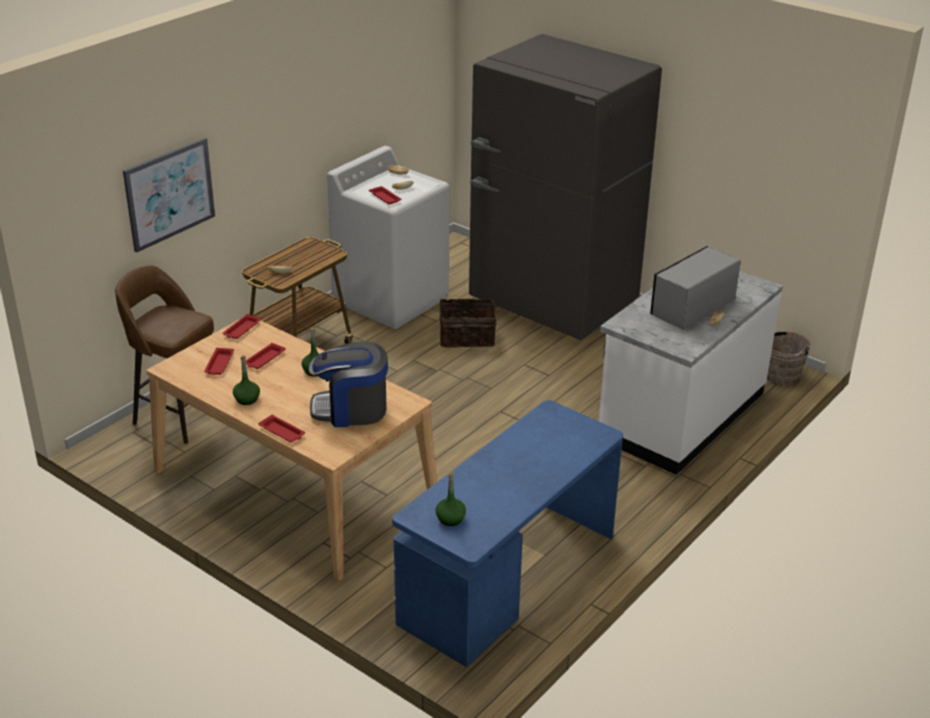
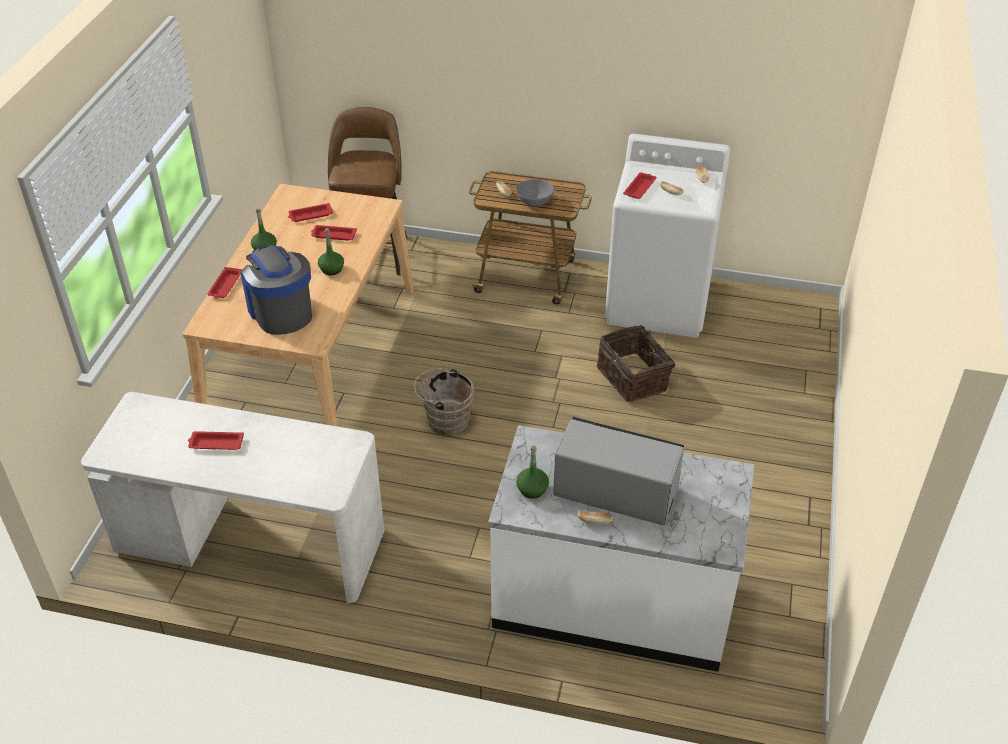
camera: 65 degrees right, 10 degrees up
(169, 194) = (421, 59): picture -> none
(241, 330) = (373, 206): red tray -> red tray (215, 443)
(308, 262) = (534, 201): none -> grey bowl
(450, 519) = (138, 428): green bottle -> green bottle (532, 489)
(509, 578) = (250, 542): blue desk -> white desk
(552, 303) = (760, 420): grey fridge -> none
(779, 377) = (771, 681): brown bucket -> brown bucket (445, 420)

